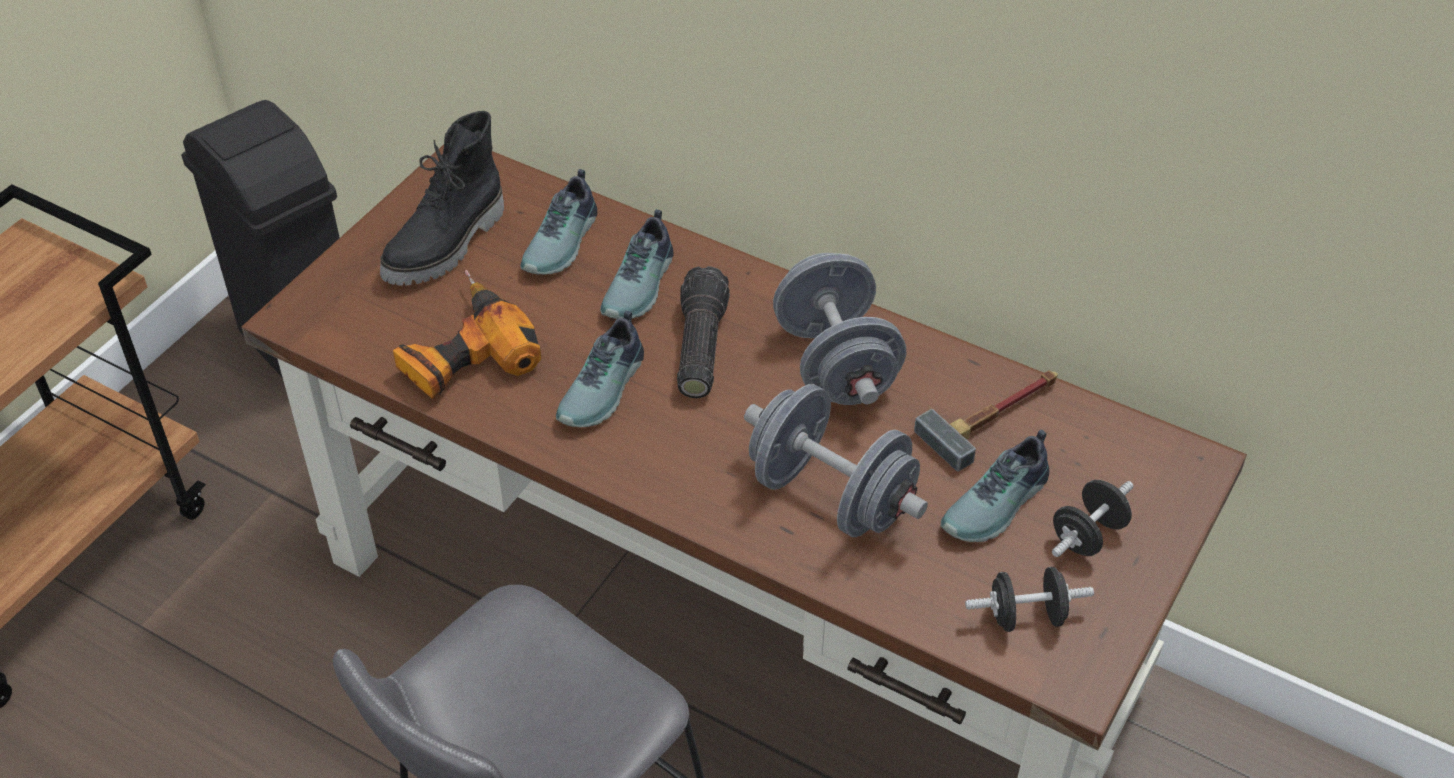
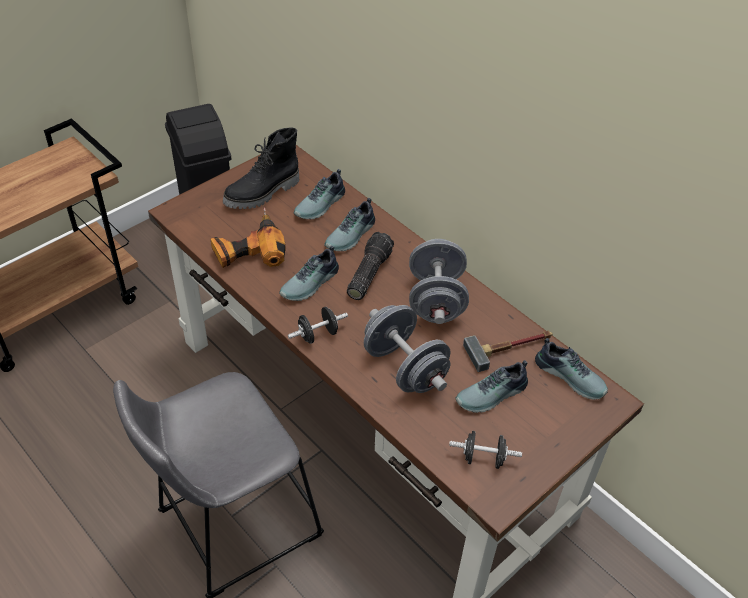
camera: 15 degrees right, 0 degrees up
(1087, 535) = (535, 424): black dumbbell -> black dumbbell (318, 334)
(1113, 438) = (571, 376): none -> shoe

